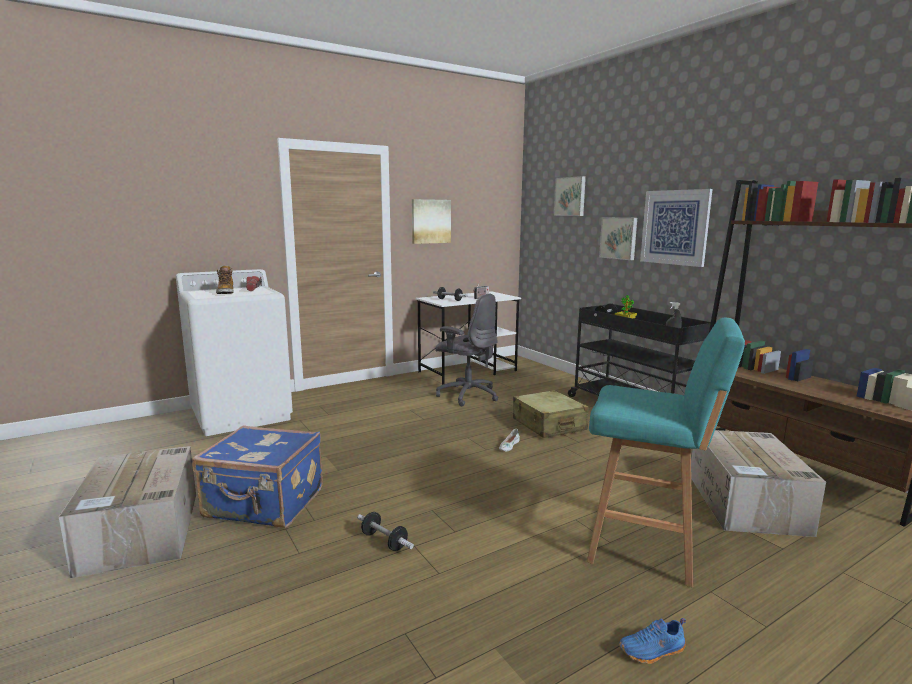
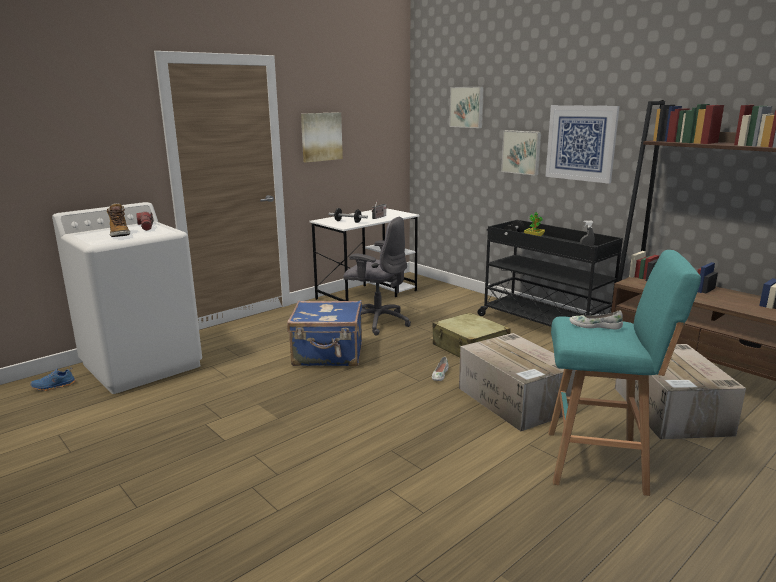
camera: 10 degrees left, 5 degrees up
(141, 532) = (96, 510): cardboard box -> cardboard box (516, 400)
(264, 504) = (217, 464): blue suitcase -> blue suitcase (328, 355)
(384, 541) = (358, 488): dumbbell -> none
(640, 394) = (595, 326): none -> white shoe
(652, 651) = (634, 558): blue shoe -> blue shoe (54, 386)

